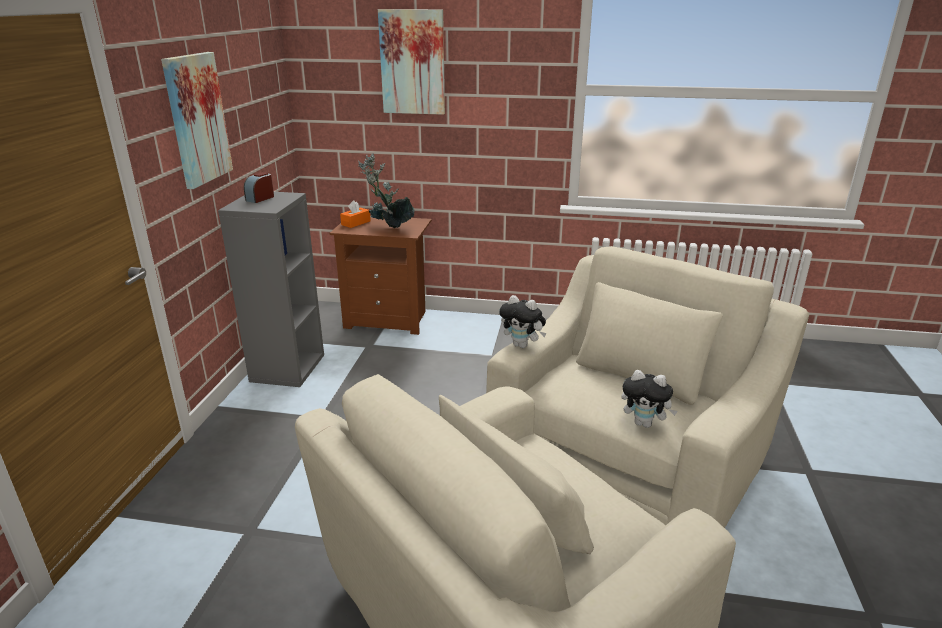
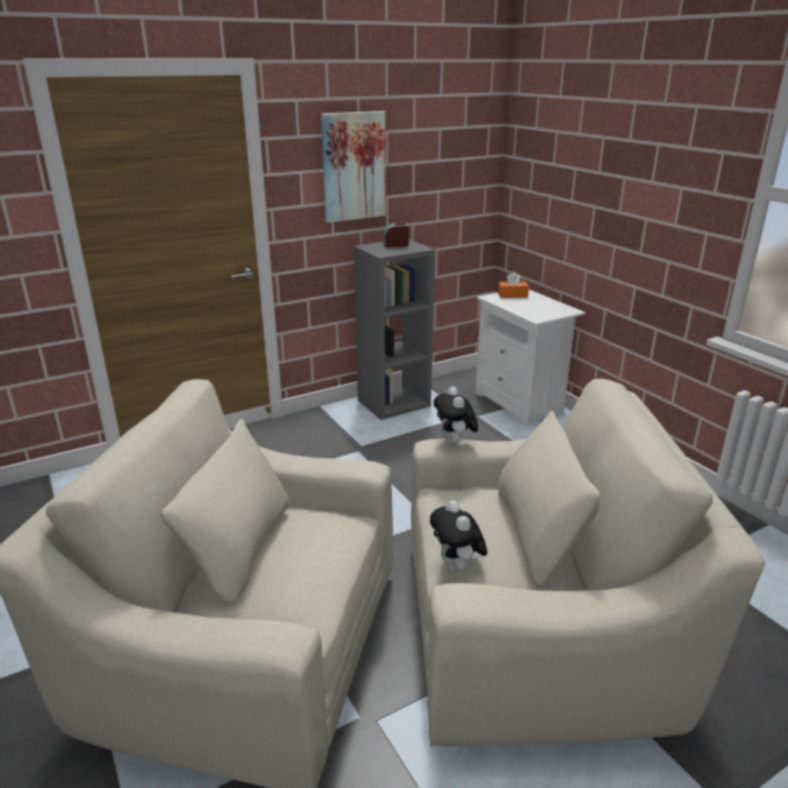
camera: 50 degrees right, 0 degrees up
(388, 230) = (527, 309): potted plant -> none
(388, 319) = (521, 403): brown nightstand -> white nightstand
(413, 62) = (598, 137): picture -> none

